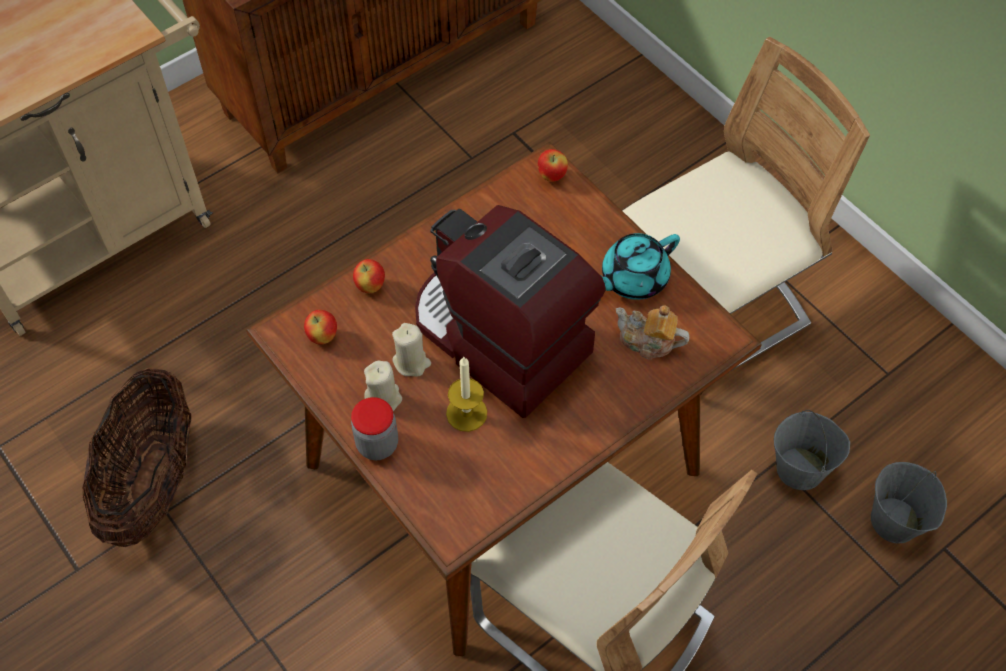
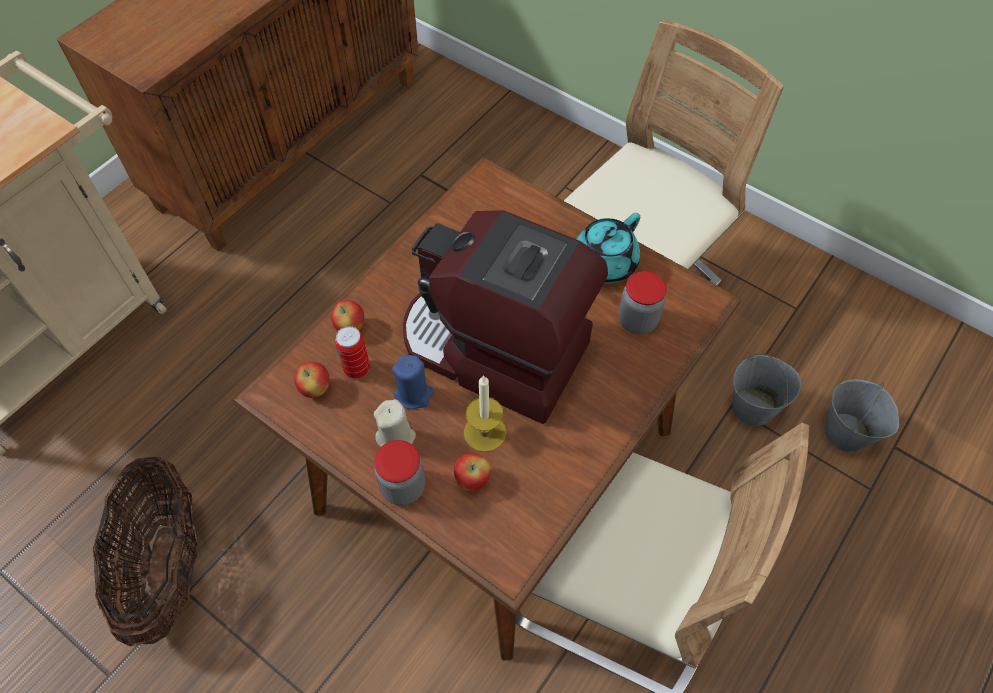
camera: 15 degrees left, 0 degrees up
(365, 326) = (357, 369): none -> can
(411, 362) = (414, 394): beige candle -> blue candle
(552, 176) = (495, 186): apple -> apple (472, 479)
(648, 342) = (637, 321): teapot -> jar

